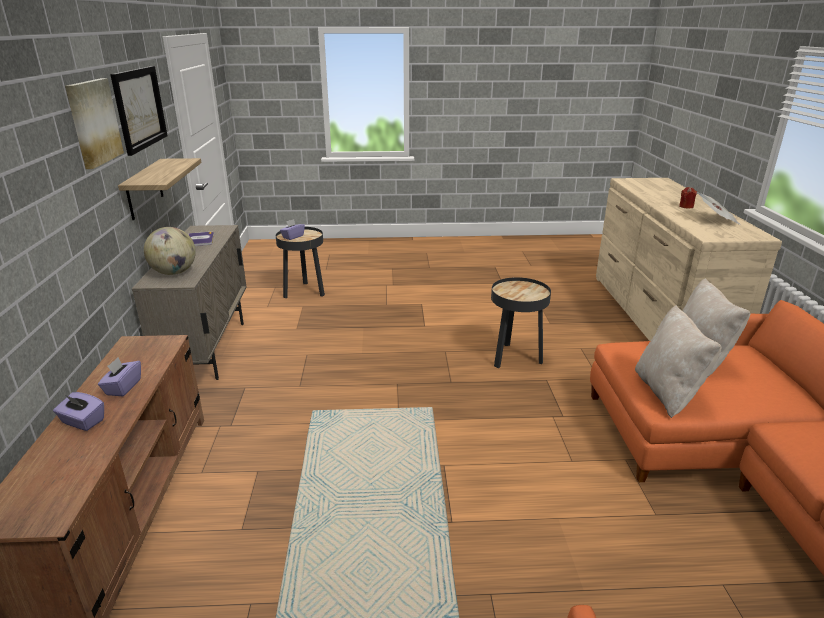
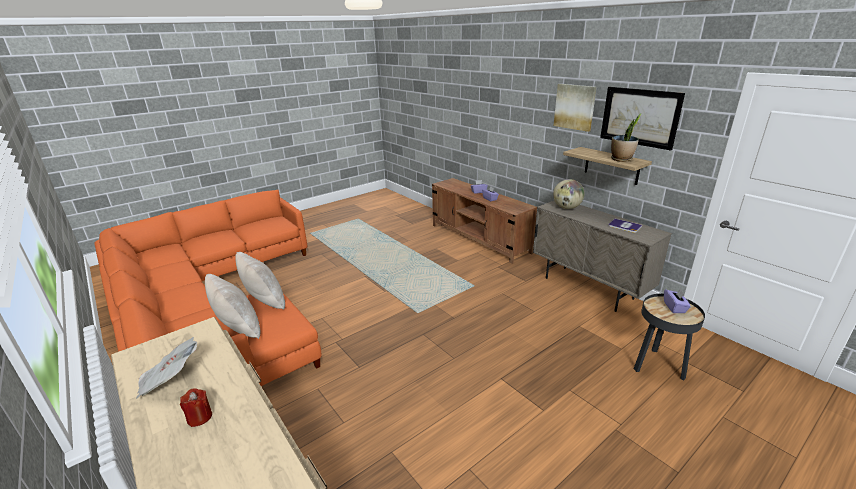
camera: 145 degrees right, 0 degrees up
(172, 164) = (621, 159): none -> potted plant
(515, 357) = (396, 378): black side table -> none

